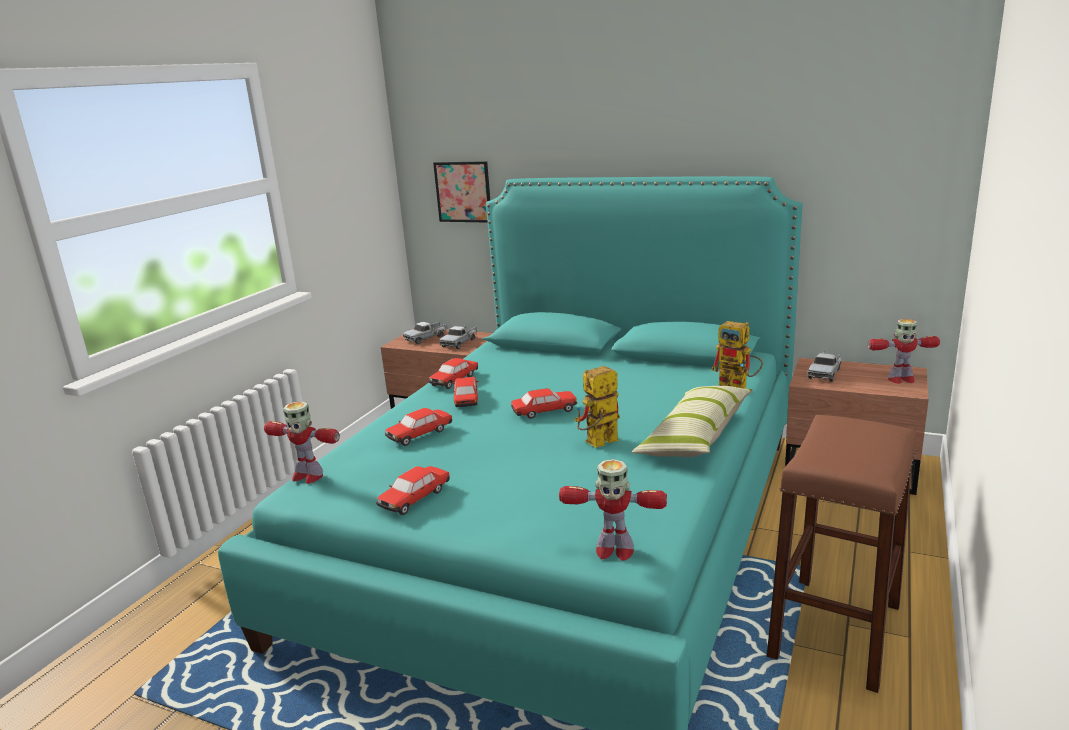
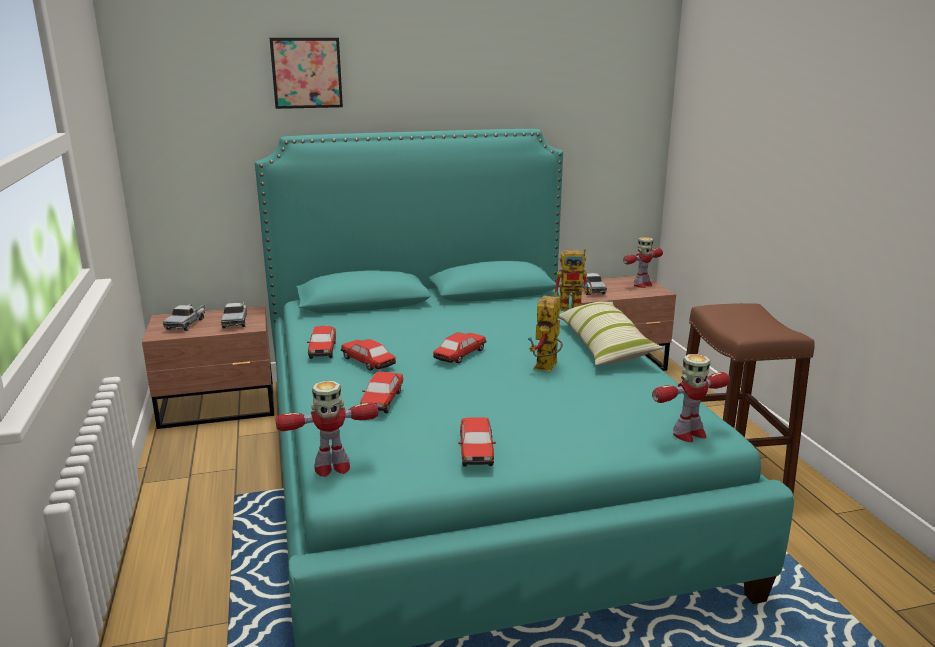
camera: 40 degrees left, 0 degrees up
(463, 192) = (212, 153): picture -> picture (306, 73)

